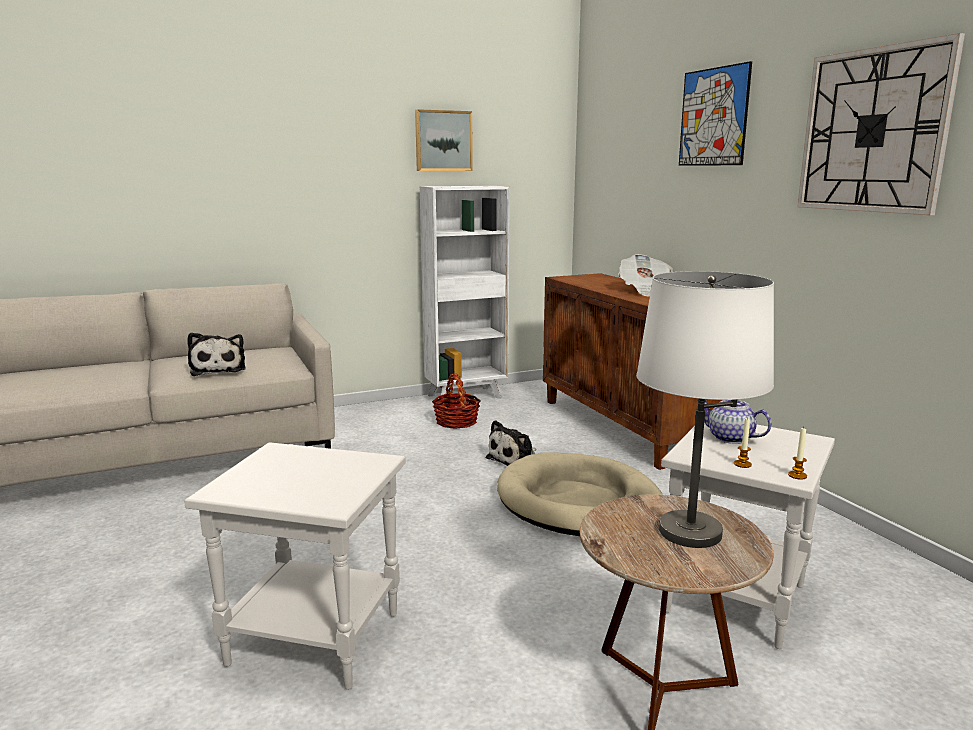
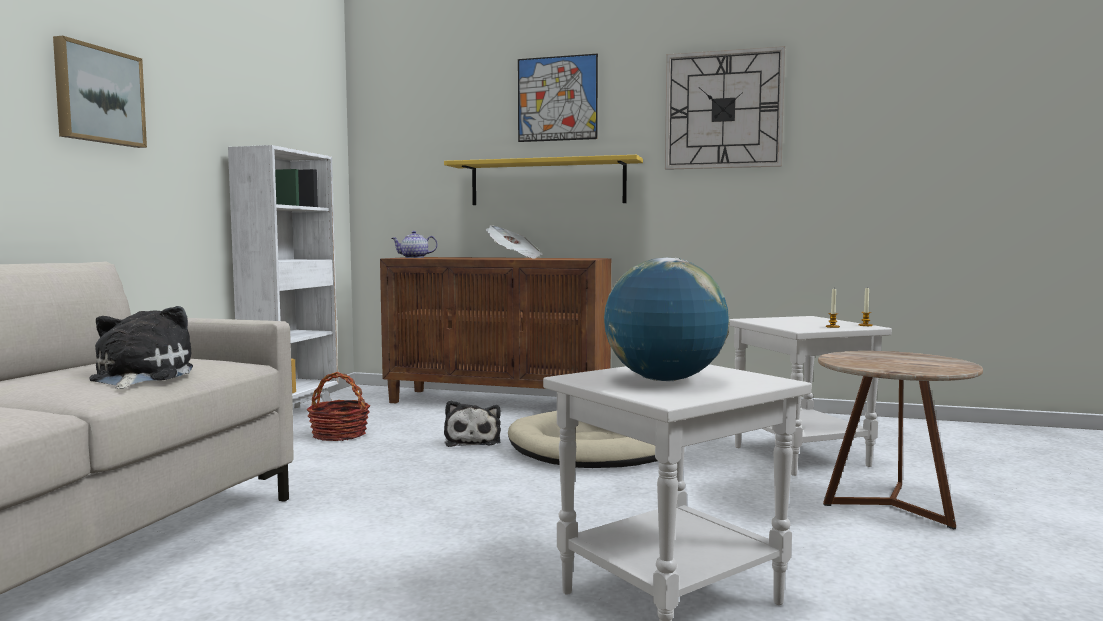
camera: 50 degrees left, 10 degrees down
(218, 369) = (139, 377): plush toy -> plush toy turned 120 degrees counterclockwise
(290, 474) = (664, 380): none -> globe
(443, 141) = (245, 95): picture -> picture (98, 95)
(690, 533) = (898, 359): white table lamp -> none
(698, 212) = (547, 182): none -> yellow shelf
(730, 438) = (782, 322): teapot -> teapot (414, 257)

